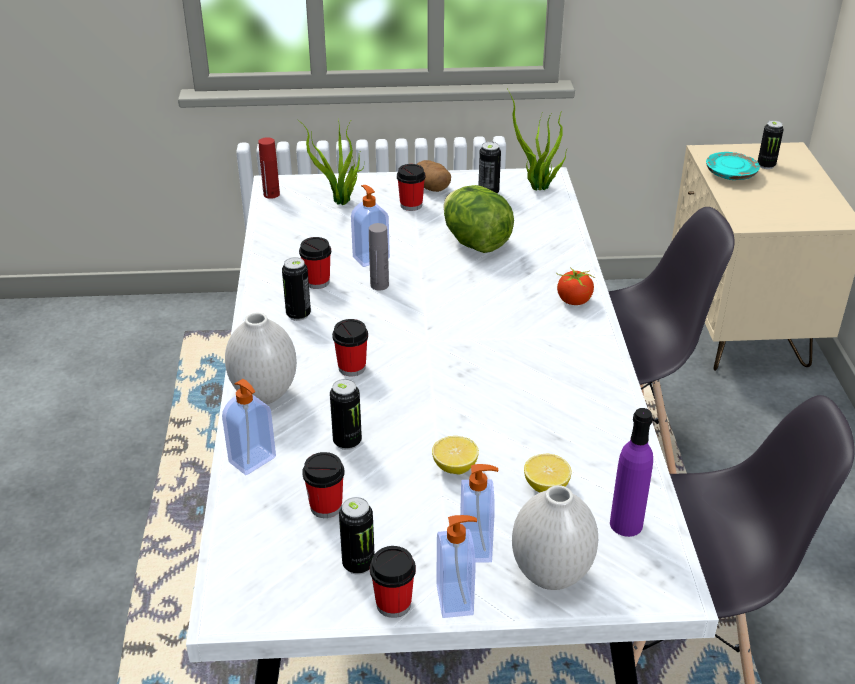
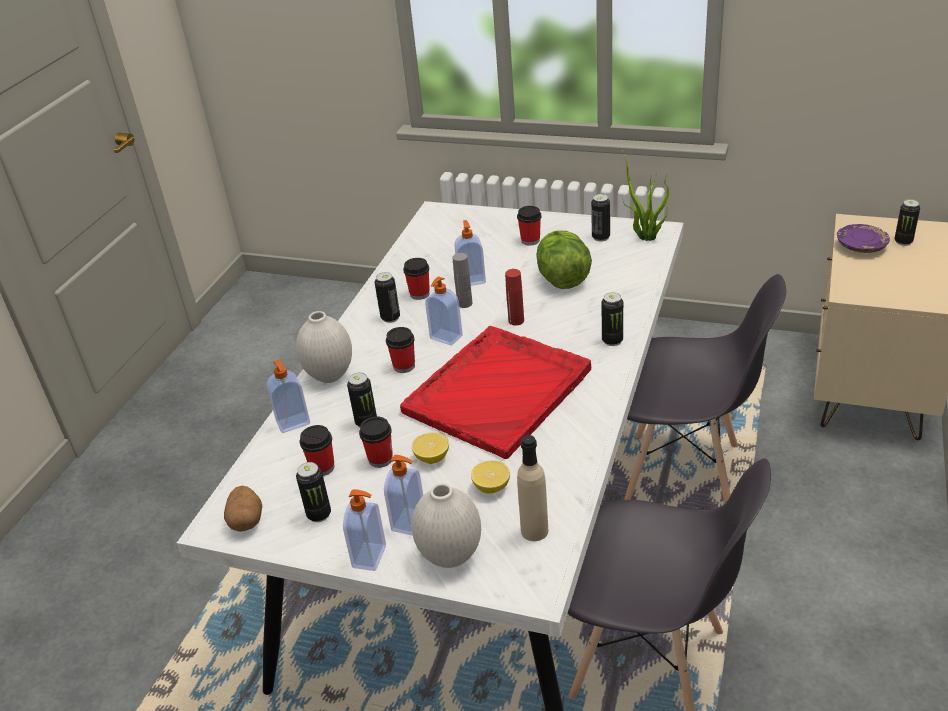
camera: 25 degrees right, 0 degrees up
(271, 194) = (428, 218): red bottle -> red bottle (516, 321)
(341, 202) = (477, 231): potted plant -> none
(381, 327) = (445, 338): none -> soap dispenser
(393, 604) = (325, 549): cup -> cup (380, 459)
(432, 188) = (556, 228): potato -> potato (246, 520)
(484, 376) = (499, 391): none -> red tray
(573, 301) = (612, 341): tomato -> can
(626, 524) = (534, 530): purple bottle -> beige bottle
(730, 174) = (861, 246): turquoise plate -> purple plate

